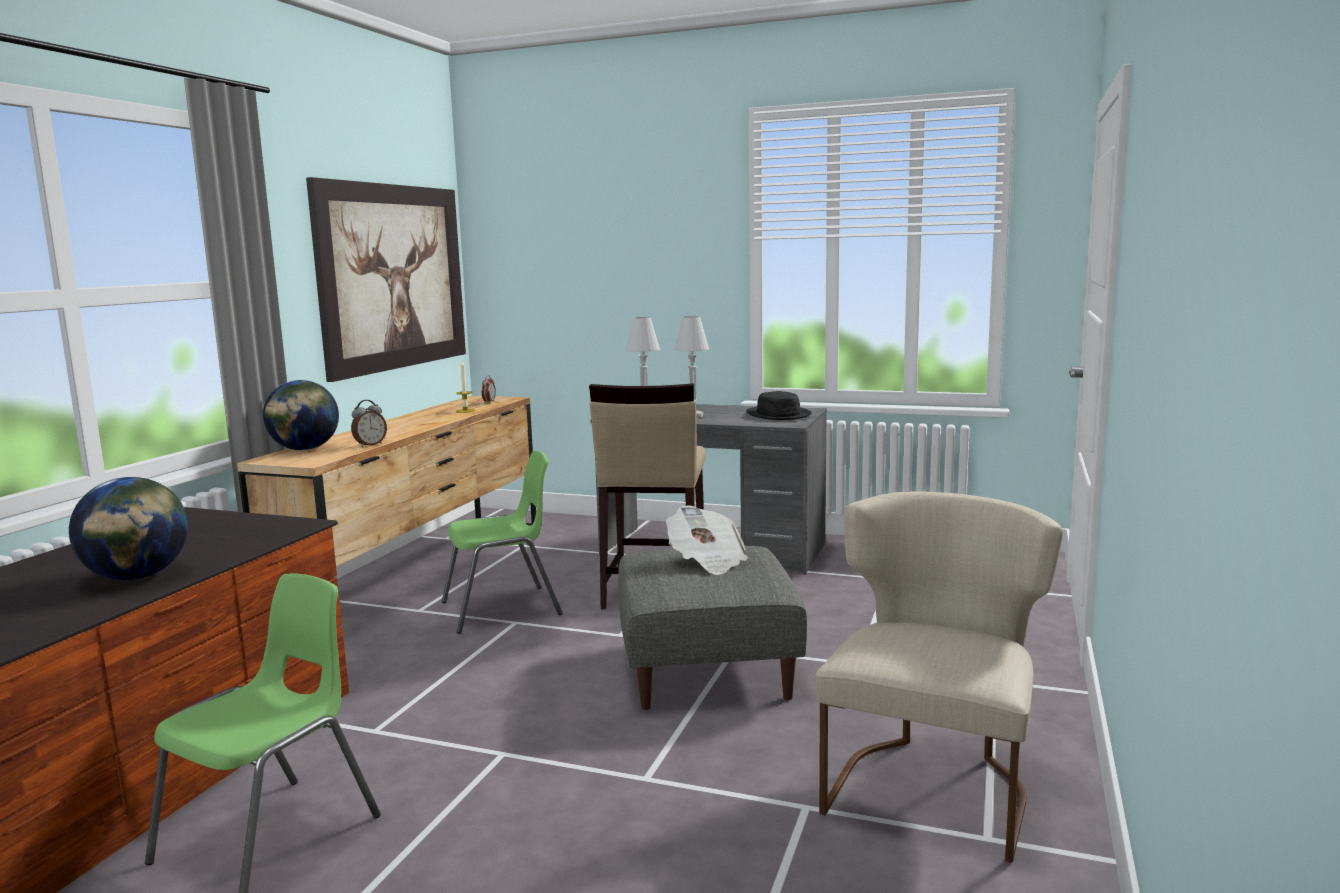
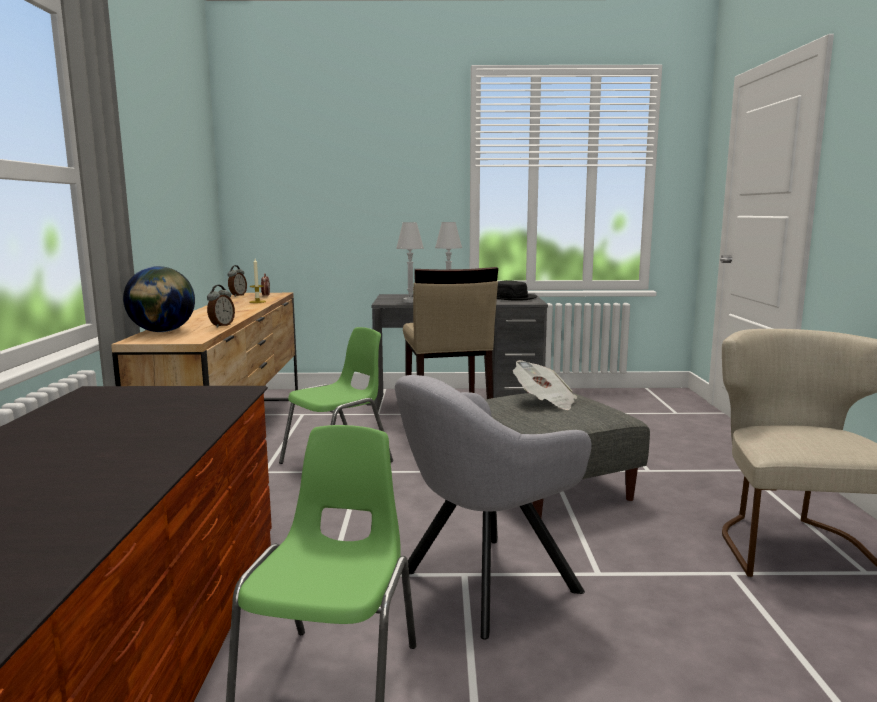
camera: 20 degrees left, 0 degrees up
(137, 577) = (142, 446): globe -> none
(393, 277) = (182, 185): picture -> none
(461, 400) = (237, 295): none -> alarm clock
(507, 767) = (481, 584): none -> grey armchair

